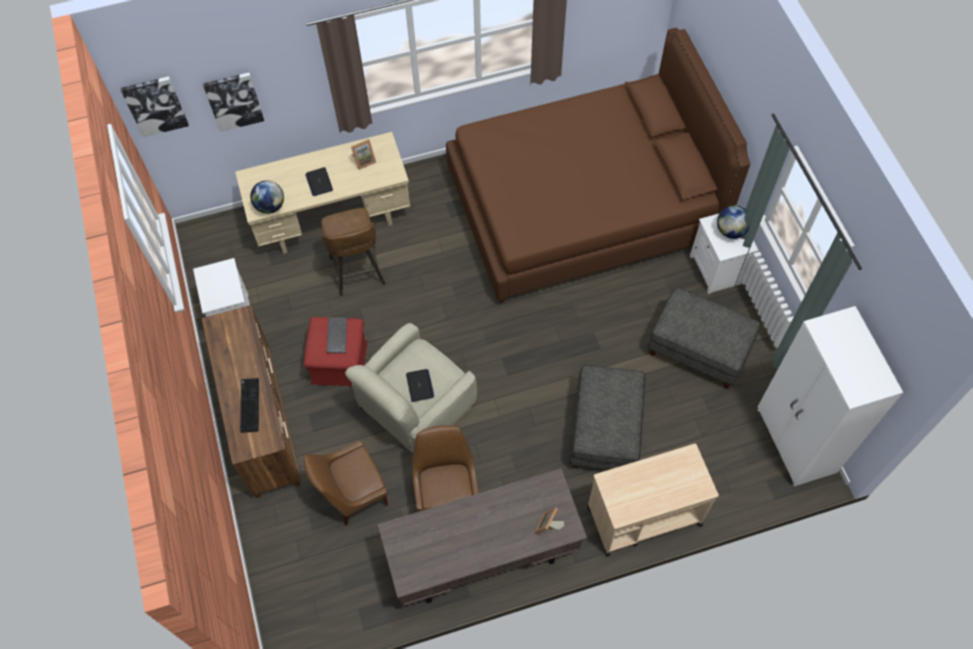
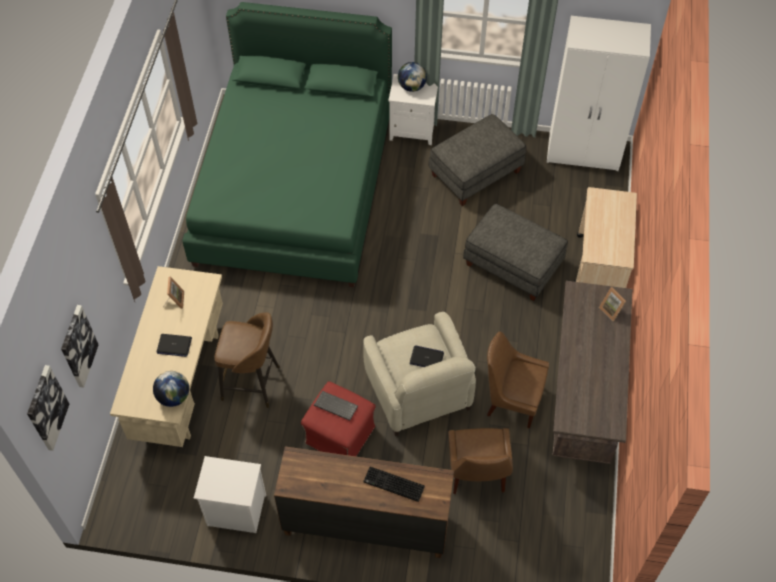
camera: 65 degrees left, 5 degrees down
(582, 206) = (295, 187): brown bed -> green bed

